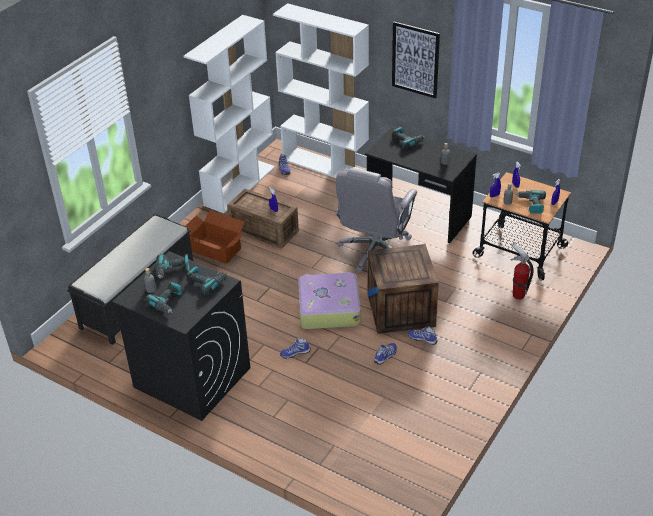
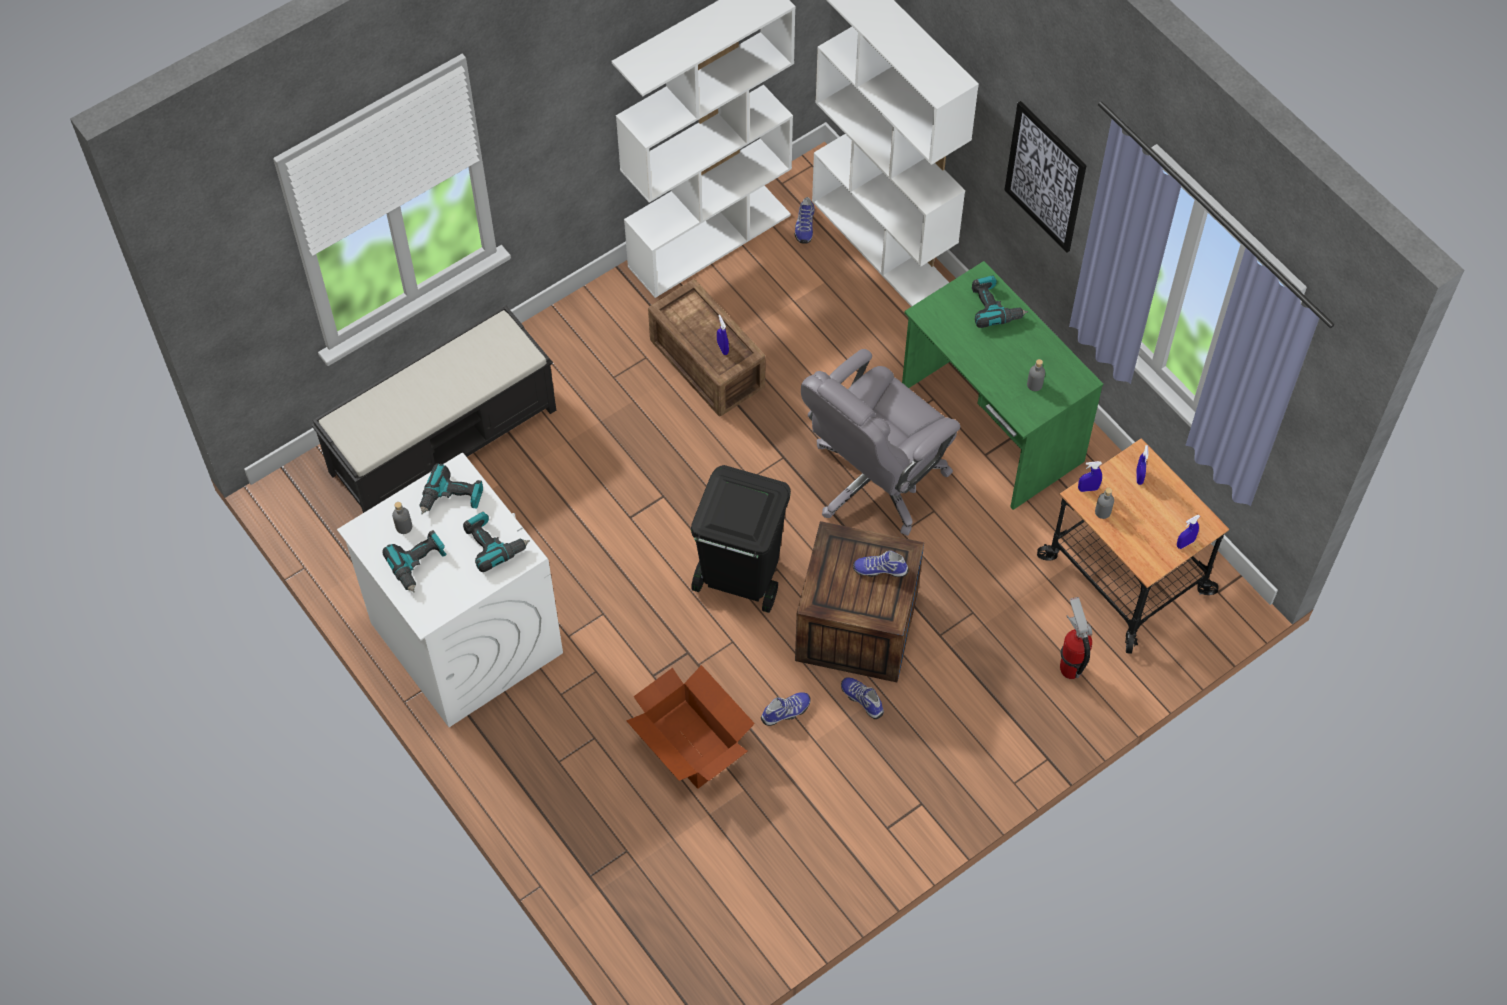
camera: 20 degrees right, 20 degrees up
(191, 377) = (465, 637): black washing machine -> white washing machine
(216, 249) = (609, 379): cardboard box -> cardboard box (691, 743)
(295, 353) = (645, 650): shoe -> shoe (880, 568)
(328, 308) = (740, 577): suitcase -> black trash can
(418, 216) = (990, 426): black desk -> green desk
(531, 205) = (1141, 533): power drill -> none

